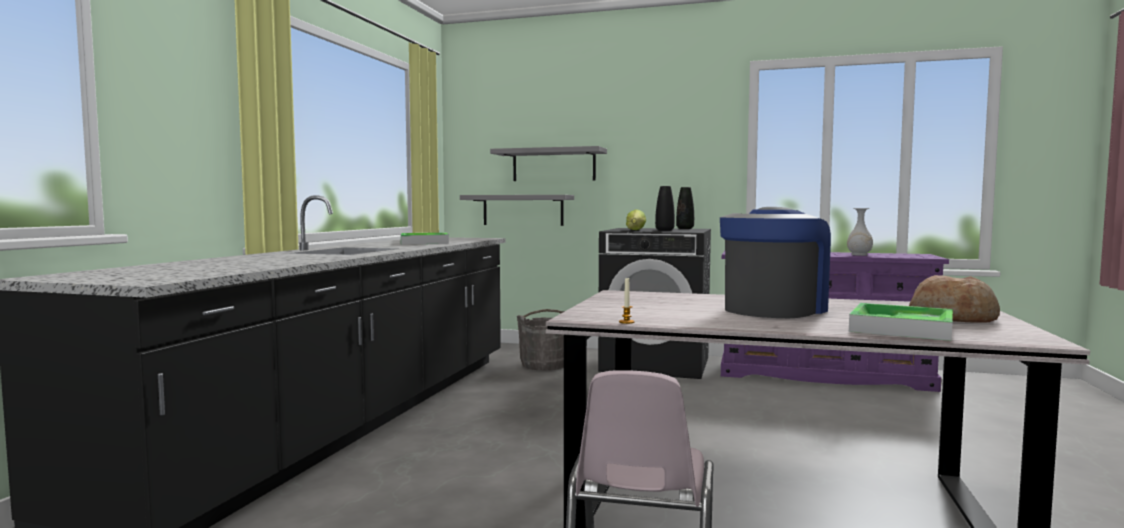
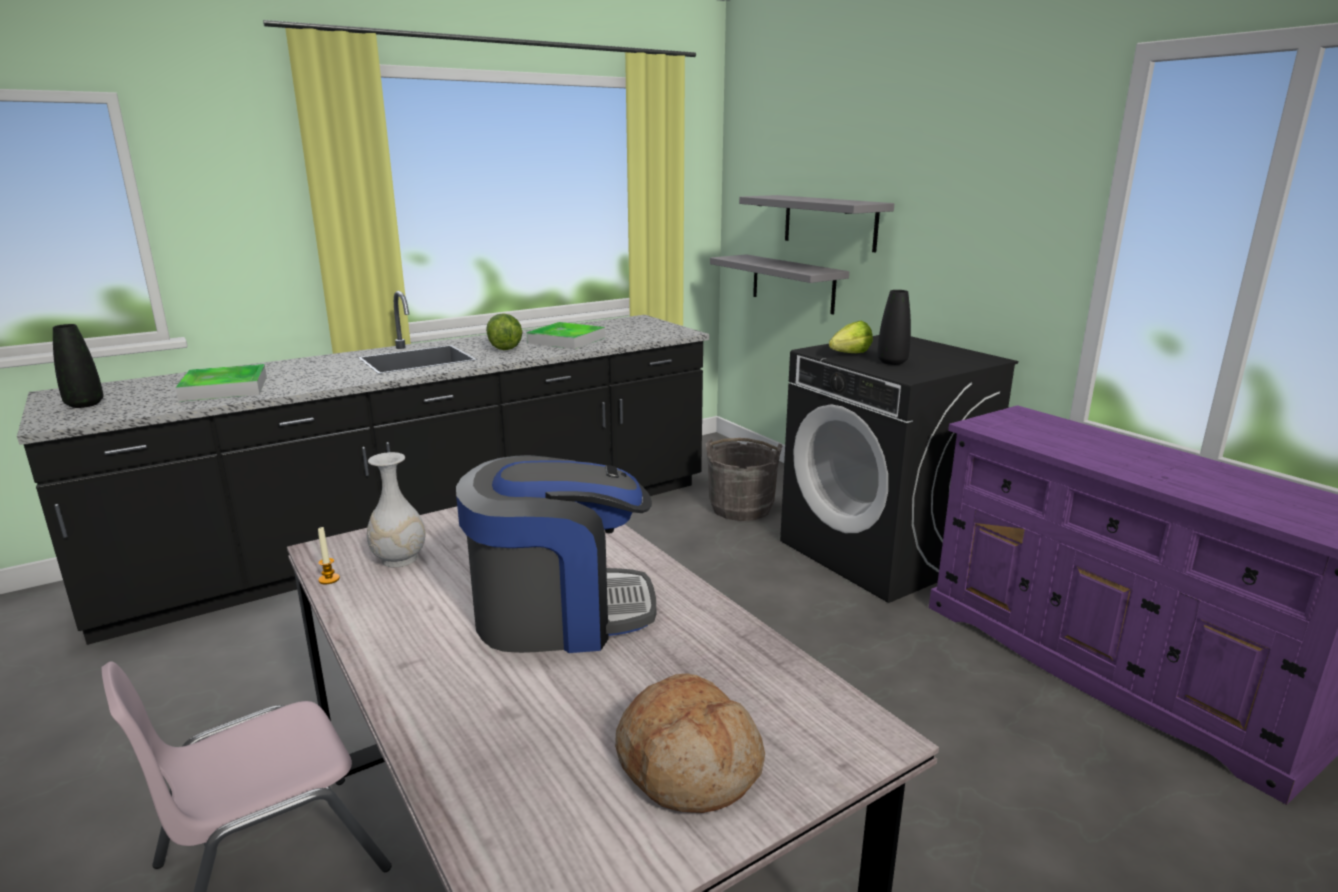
camera: 40 degrees right, 15 degrees up
(395, 245) = (505, 348): none -> lettuce
(685, 228) = (967, 355): black vase -> black vase (85, 404)
(859, 255) = (1208, 485): white vase -> white vase (398, 559)
(901, 328) = (509, 752): tray -> tray (225, 388)

